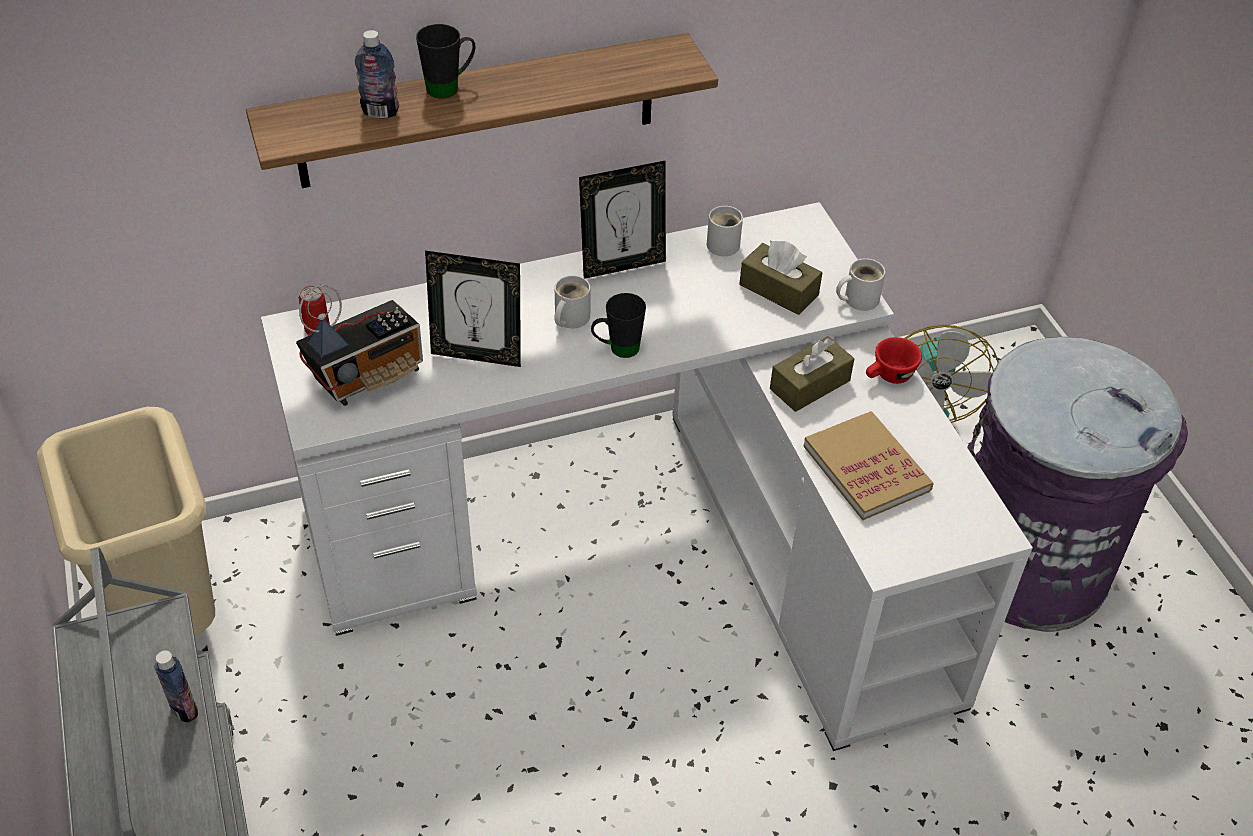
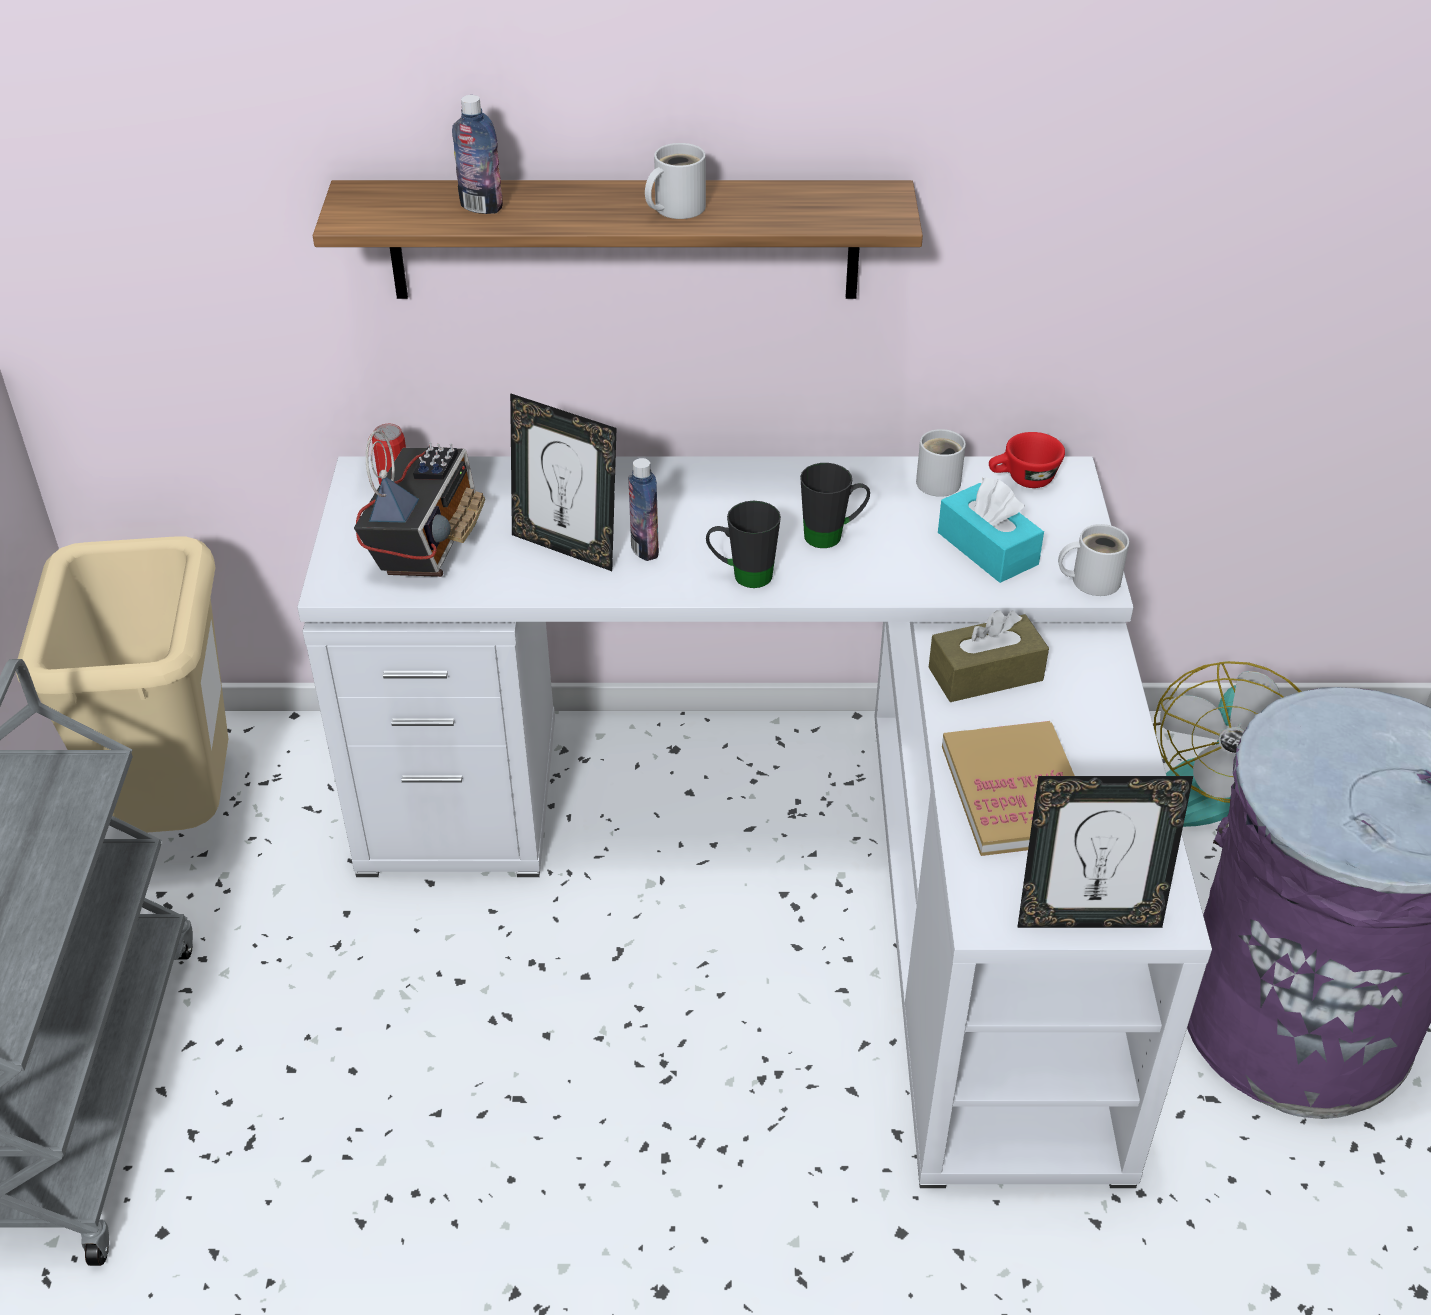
camera: 20 degrees right, 5 degrees down
(184, 709) = (60, 878): bottle -> bottle (644, 549)
(368, 375) = (426, 544): radio -> radio turned 60 degrees counterclockwise
(450, 87) = (580, 194): black mug -> black mug (833, 535)
(569, 318) = (700, 528): white mug -> white mug (675, 208)
(622, 265) = (797, 482): picture frame -> picture frame (1087, 918)
(778, 290) = (987, 548): brown tissue box -> turquoise tissue box
(889, 377) = (1099, 687): red cup -> red cup (1023, 480)

